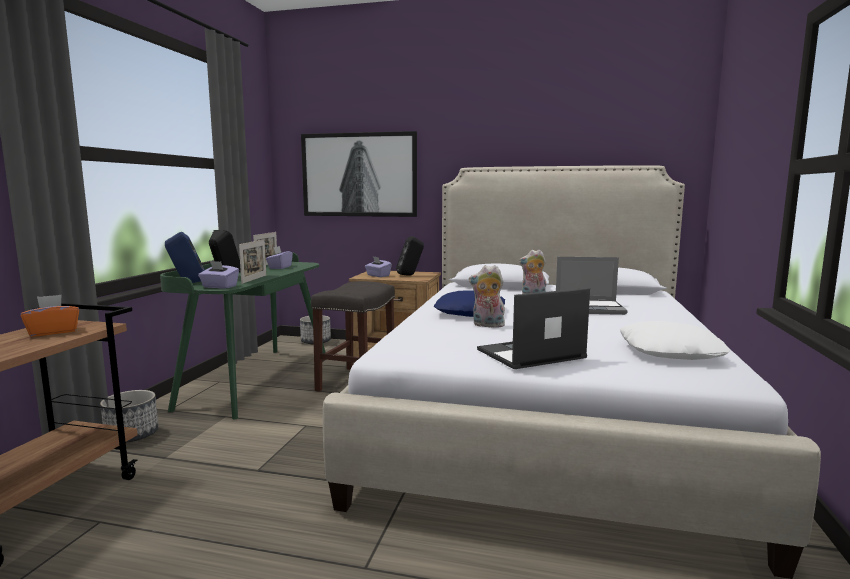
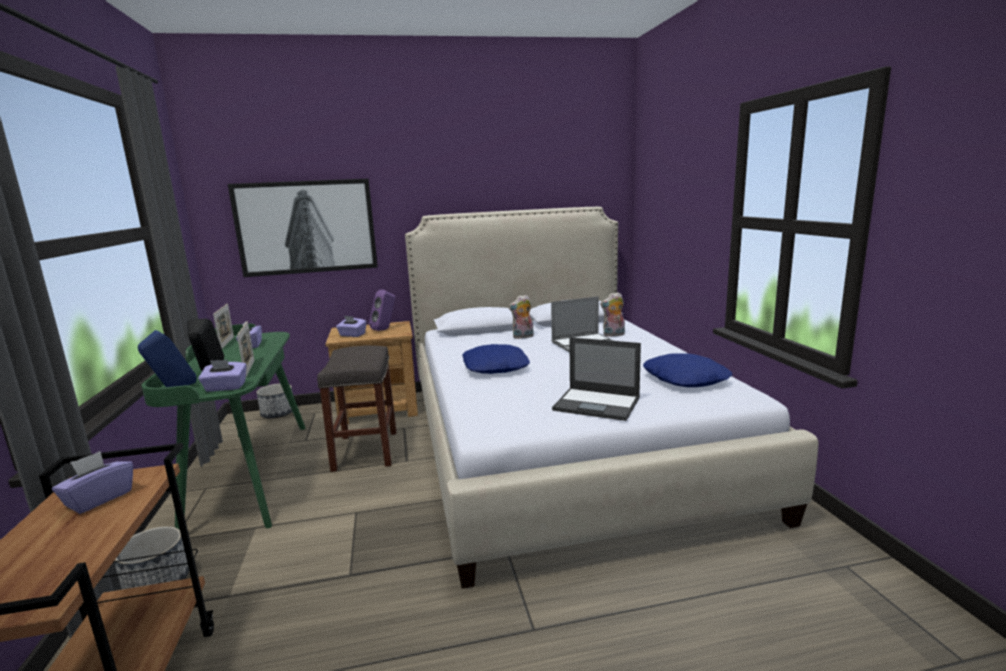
camera: 25 degrees left, 5 degrees up
(53, 332) = (99, 499): orange tissue box -> purple tissue box
(410, 275) = (385, 329): black speaker -> purple speaker
(487, 325) = (530, 380): plush toy -> plush toy (613, 335)
(529, 354) = (598, 404): laptop -> laptop turned 105 degrees counterclockwise
(670, 351) = (686, 379): white pillow -> blue pillow

